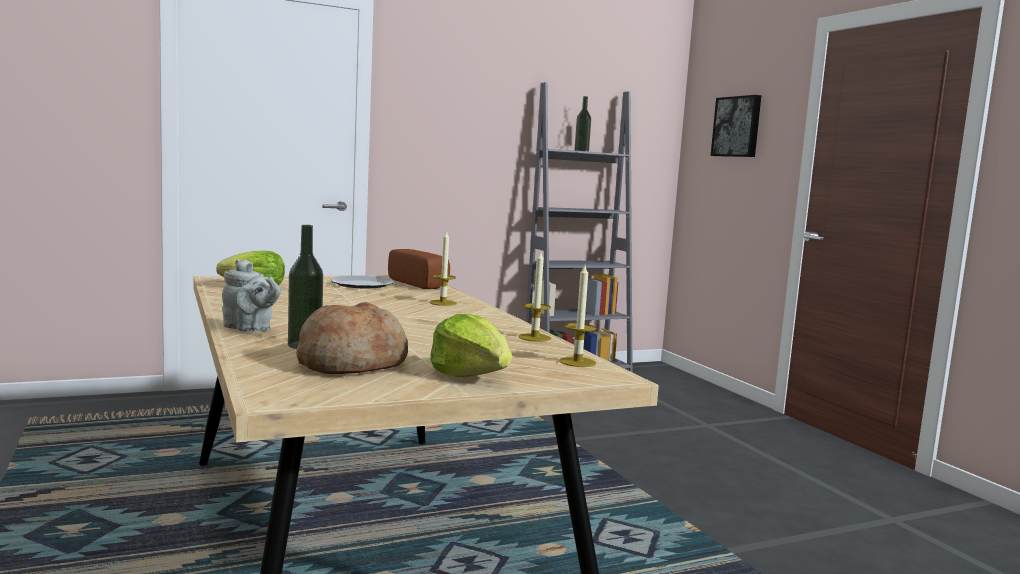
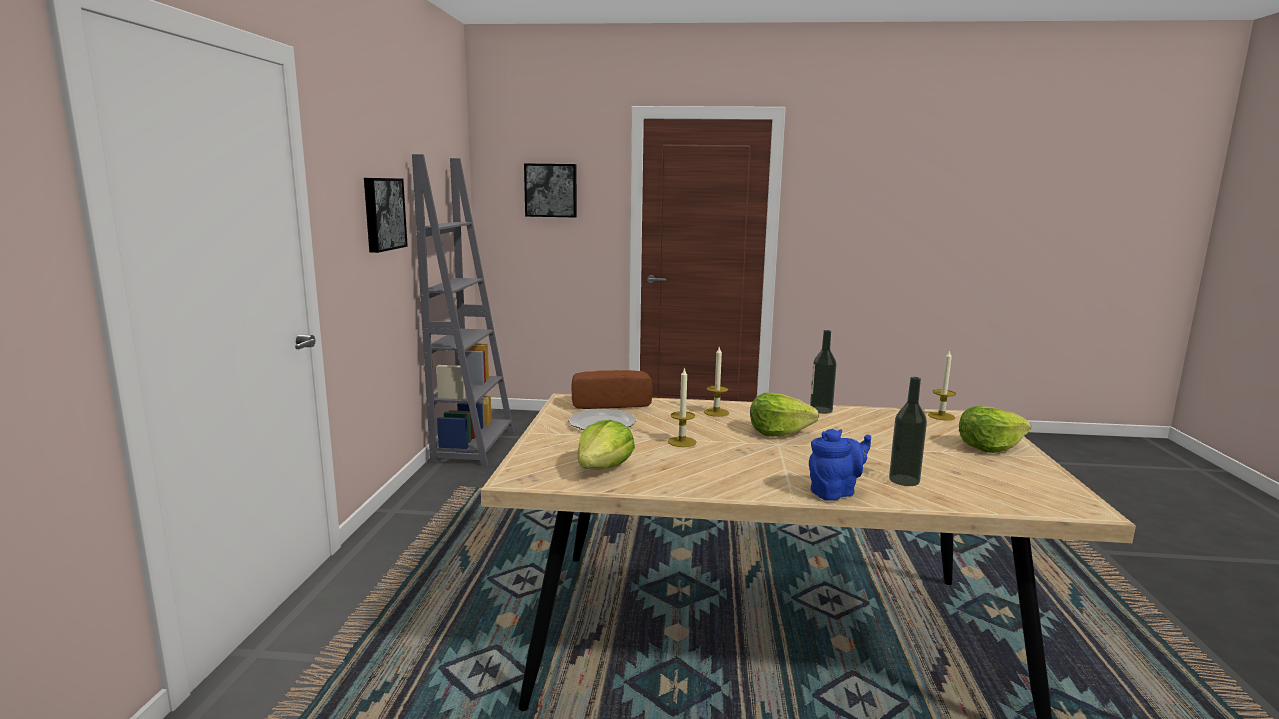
camera: 60 degrees left, 5 degrees up
(250, 329) = (835, 492): grey teapot -> blue teapot
(352, 363) = (966, 473): bread -> none
(407, 316) = (778, 432): none -> lettuce
(483, 130) = (382, 214): none -> picture
(535, 337) = (863, 412): candle -> candle (682, 442)
(581, 150) = (445, 224): bottle -> bottle (821, 410)

